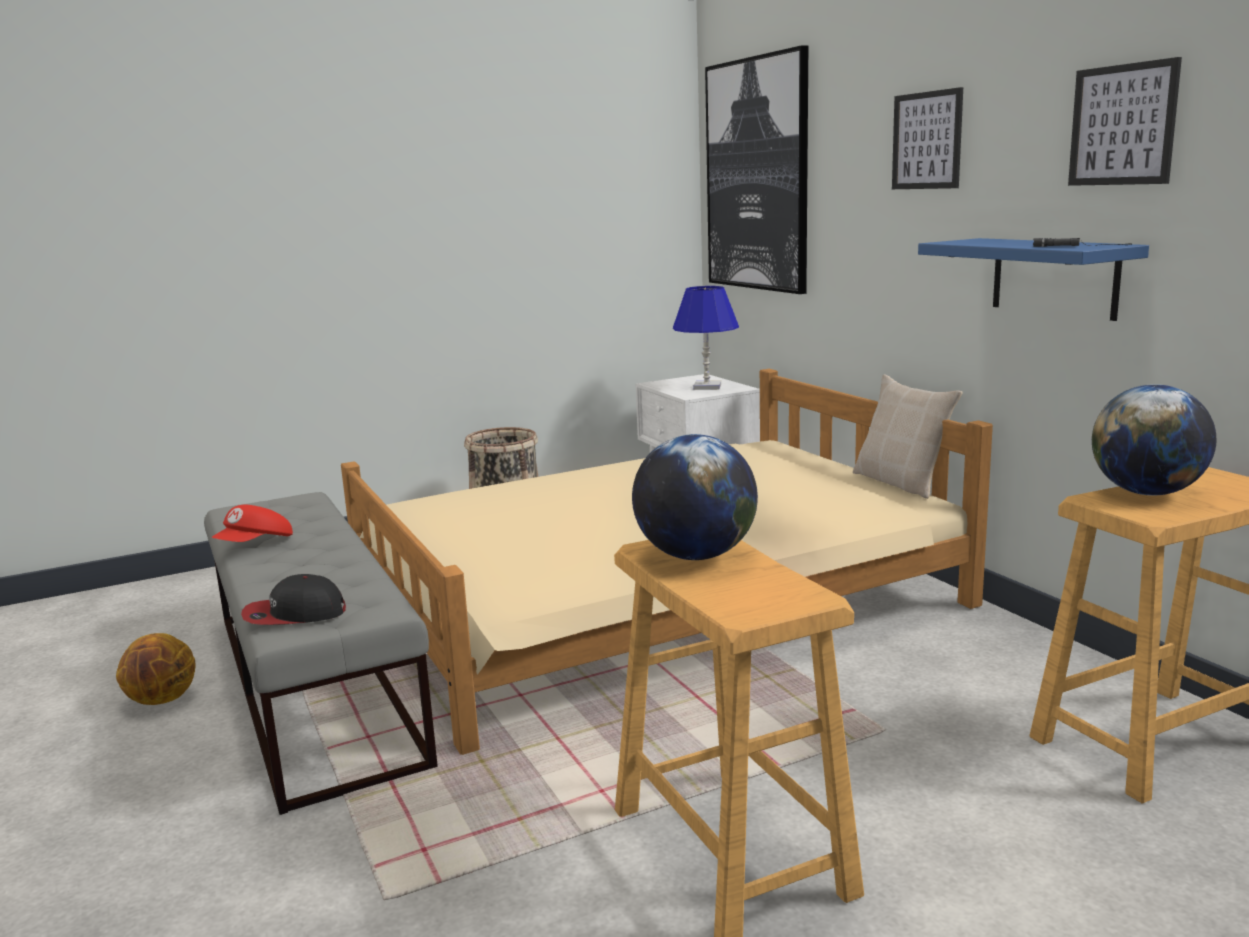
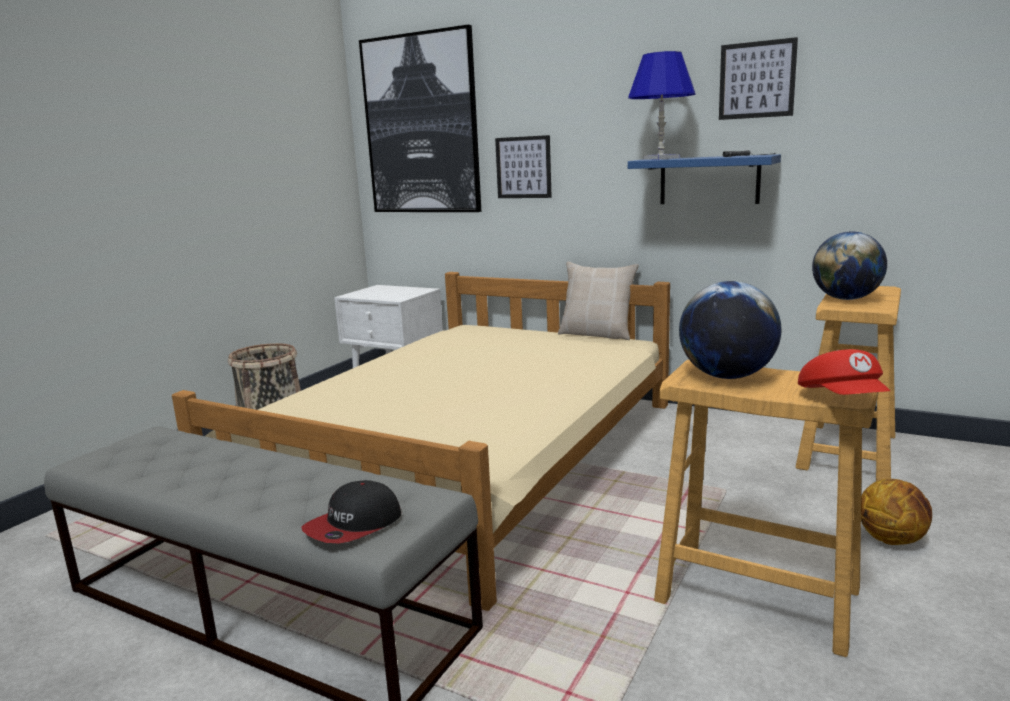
camera: 35 degrees left, 0 degrees up
(162, 700) = (101, 687): basketball -> basketball (892, 539)
(256, 545) = (183, 483): red cap -> red cap (843, 399)
(707, 387) = (398, 292): blue table lamp -> blue table lamp (660, 158)
(927, 140) = (594, 94): picture -> picture (523, 167)

